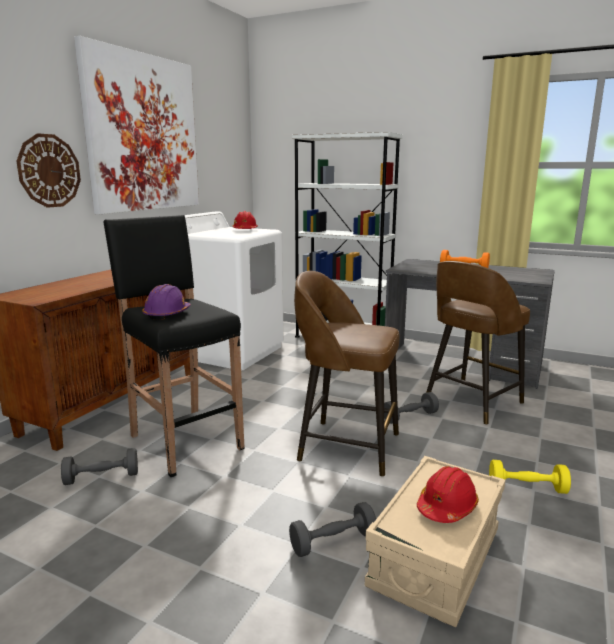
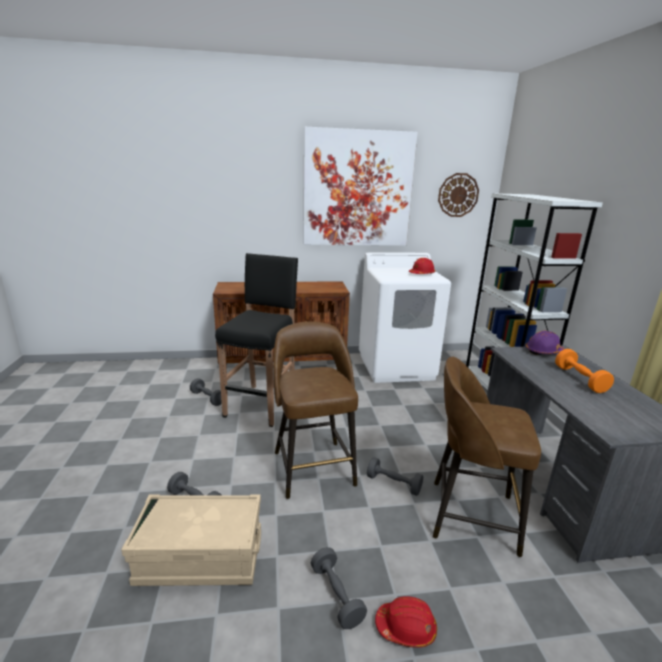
camera: 55 degrees right, 5 degrees up
(49, 171) = (272, 215): wall clock -> wall clock (458, 195)
(167, 314) = (243, 320): purple hard hat -> purple hard hat (543, 351)
(446, 507) = (196, 525): red hard hat -> red hard hat (406, 627)
(527, 488) = (336, 595): yellow dumbbell -> grey dumbbell

